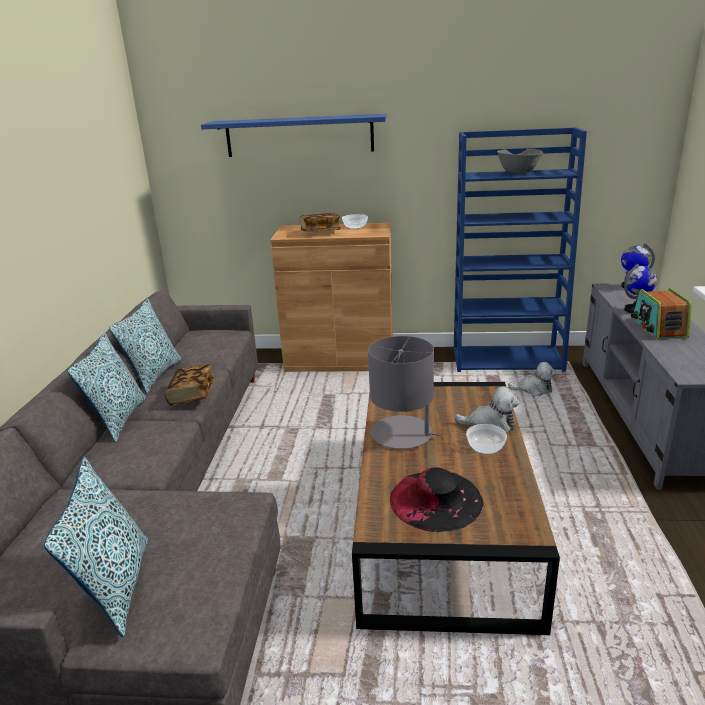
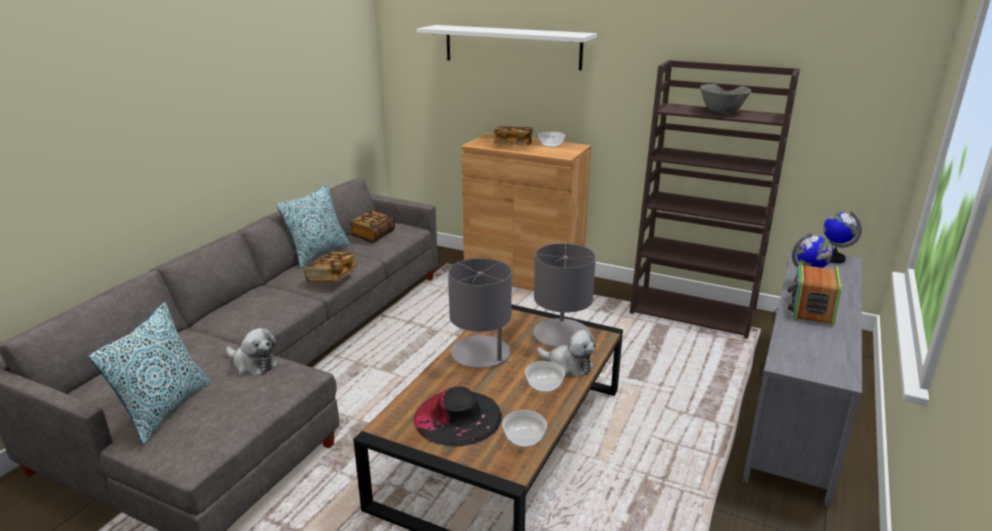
camera: 20 degrees right, 0 degrees up
(119, 419) = (264, 284): pillow -> none
(199, 346) = (372, 235): none -> book
(299, 136) = (512, 47): blue shelf -> white shelf
(458, 398) = (561, 334): none -> grey table lamp
(508, 359) = (694, 312): blue bookcase -> brown bookcase
(513, 500) = (524, 437): none -> bowl
(534, 390) = (695, 349): plush toy -> plush toy (253, 364)

